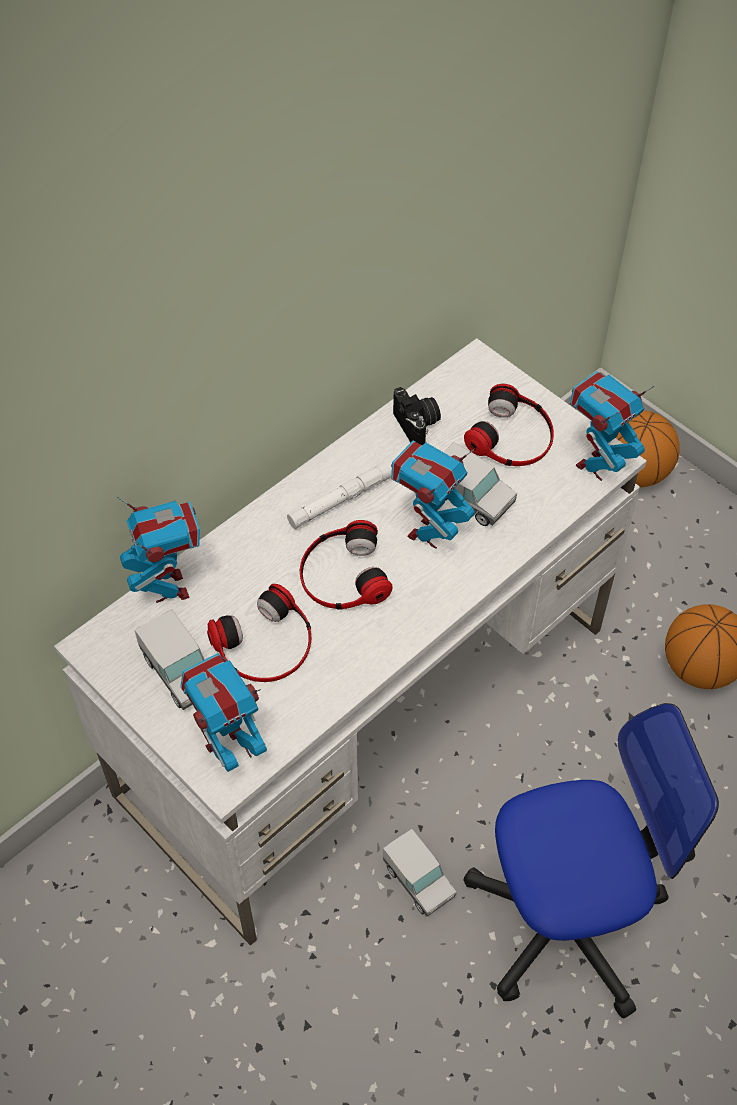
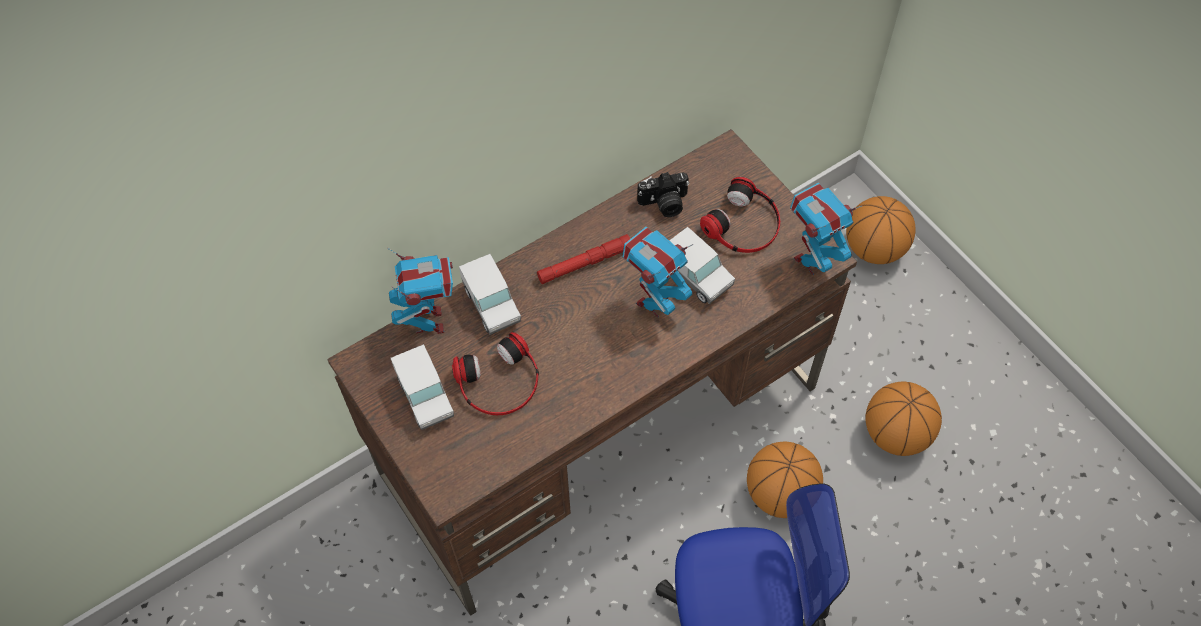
camera: 10 degrees right, 5 degrees up
(230, 749) = (454, 468): toy robot -> none
(340, 500) = (585, 263): white flashlight -> red flashlight
(342, 574) = (575, 330): headphones -> none
(367, 709) = (602, 429): white desk -> brown desk
(418, 426) = (664, 204): camera -> camera turned 90 degrees clockwise
(418, 881) = (618, 583): toy truck -> toy truck (491, 305)
(584, 752) = (780, 494): none -> basketball

